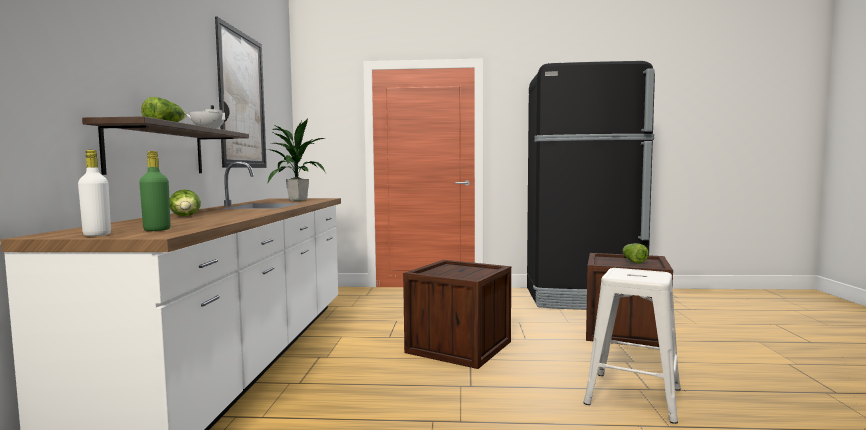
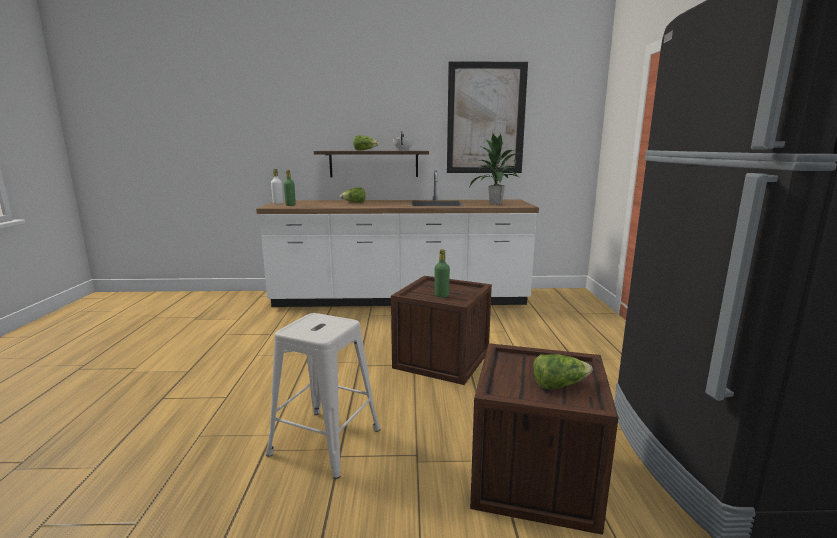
camera: 85 degrees right, 10 degrees up
(470, 272) = (441, 296): none -> green bottle

